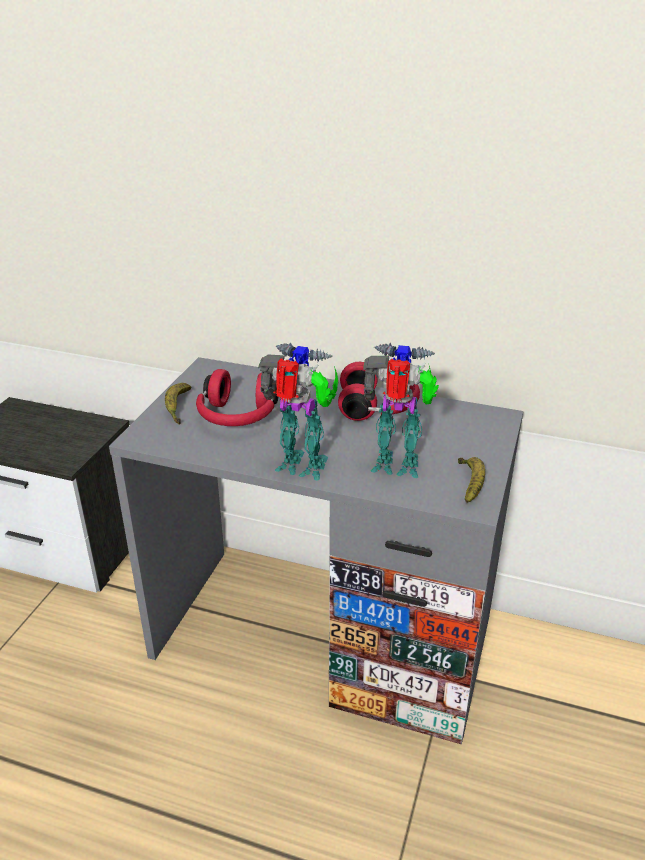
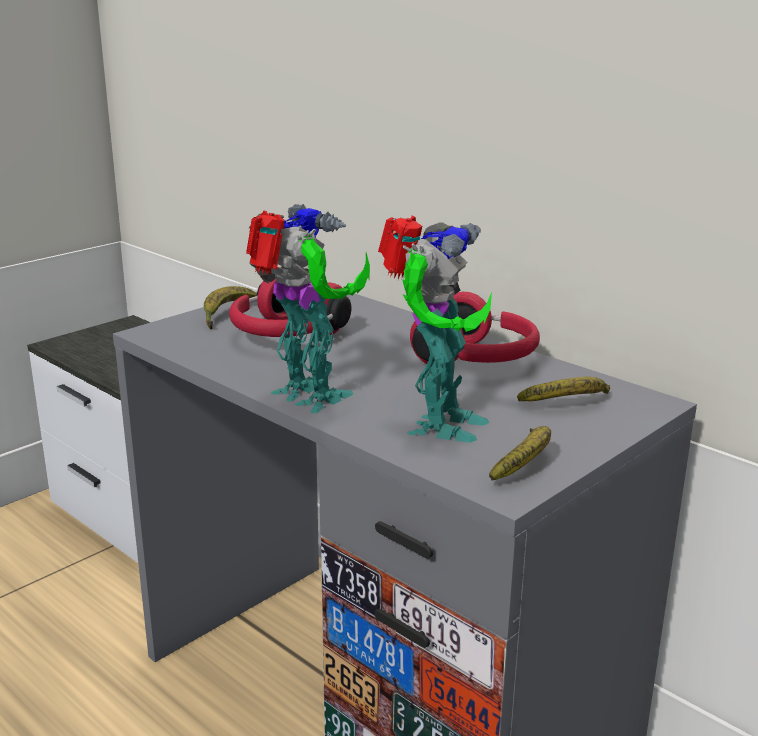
camera: 25 degrees right, 10 degrees down
(398, 467) = (437, 424): toy robot -> toy robot turned 75 degrees clockwise
(458, 430) = (569, 404): none -> banana

